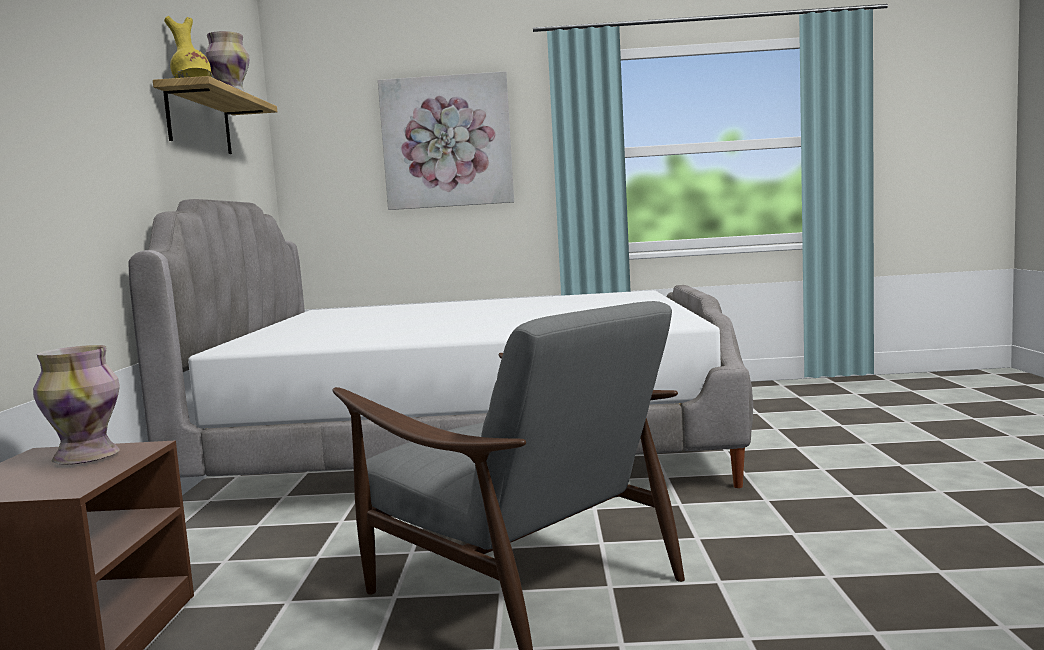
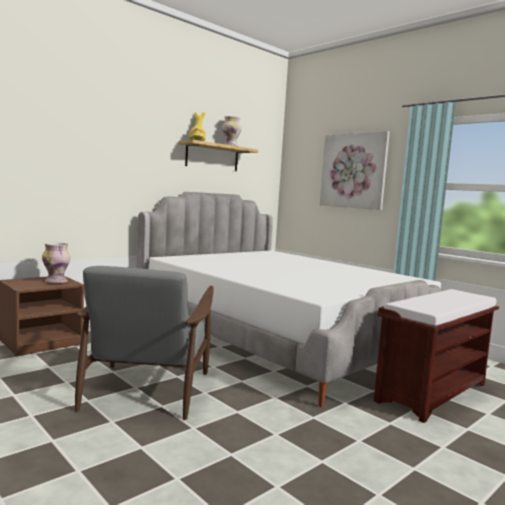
camera: 45 degrees right, 0 degrees up
(763, 428) = (432, 392): none -> brown bench

